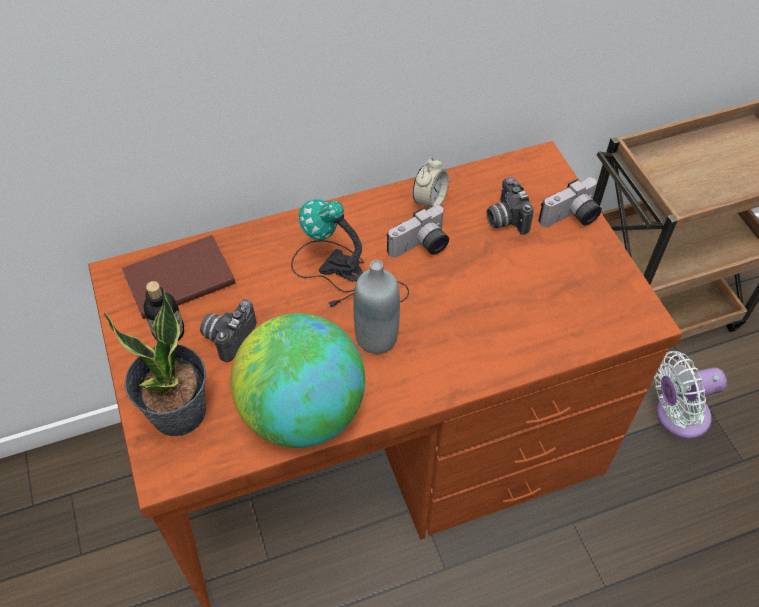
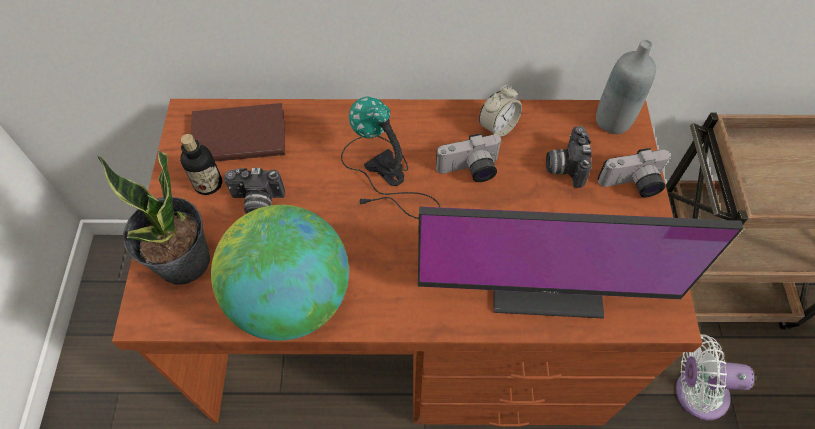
camera: 20 degrees right, 5 degrees up
(228, 336) = (257, 203): camera -> camera turned 135 degrees counterclockwise
(376, 338) = (390, 248): grey bottle -> grey bottle (613, 120)
(527, 315) = (546, 272): none -> monitor

